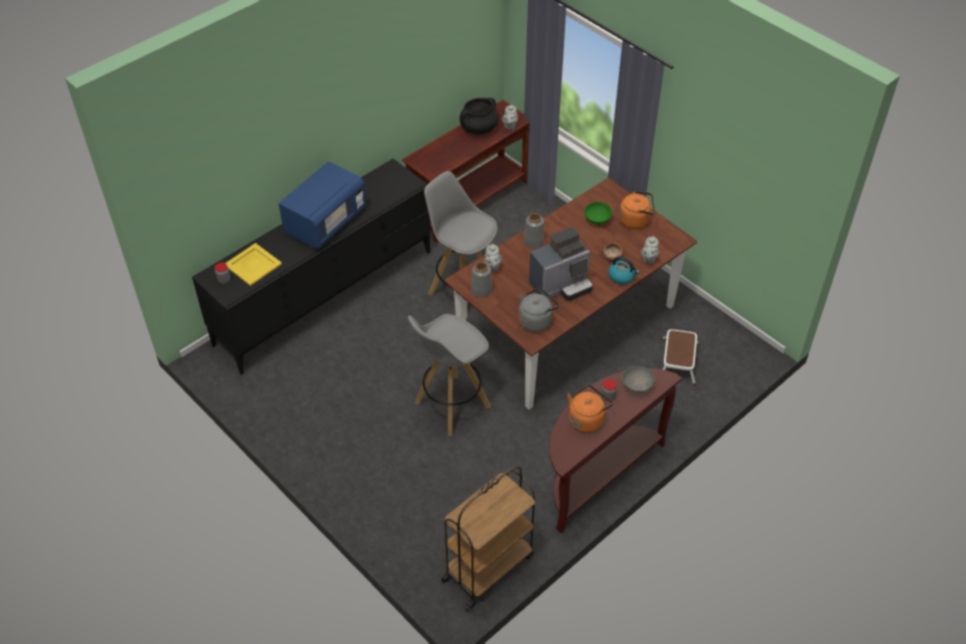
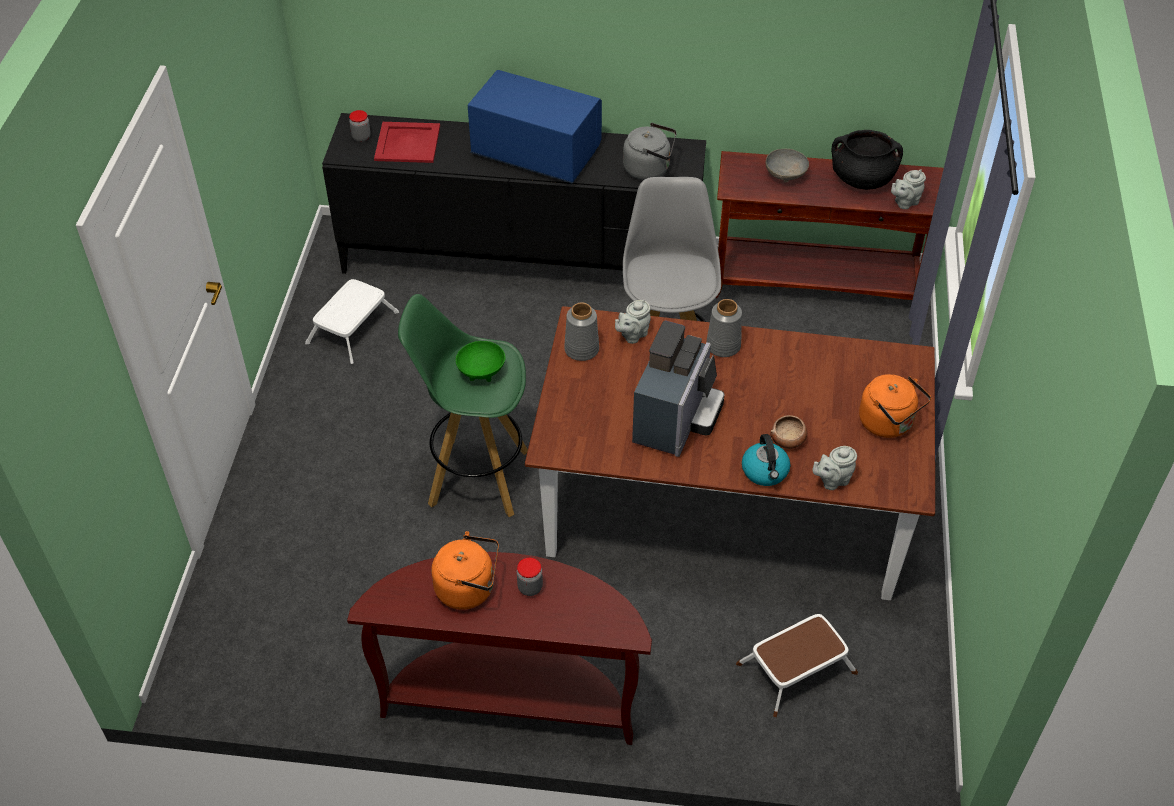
camera: 50 degrees right, 0 degrees up
(253, 264) = (408, 142): yellow tray -> red tray
(288, 394) = (352, 327): none -> white step ladder
(325, 222) = (535, 153): blue microwave -> blue microwave turned 150 degrees counterclockwise
(451, 405) = (476, 476): grey stool -> green stool
(489, 568) = (264, 675): brown cart -> none
(536, 320) = (587, 432): grey kettle -> grey kettle (649, 169)
(561, 286) = (676, 420): coffee machine -> coffee machine turned 90 degrees counterclockwise
(597, 220) = (839, 383): green bowl -> green bowl (482, 371)
(636, 387) = (579, 608): grey bowl -> grey bowl (784, 176)

